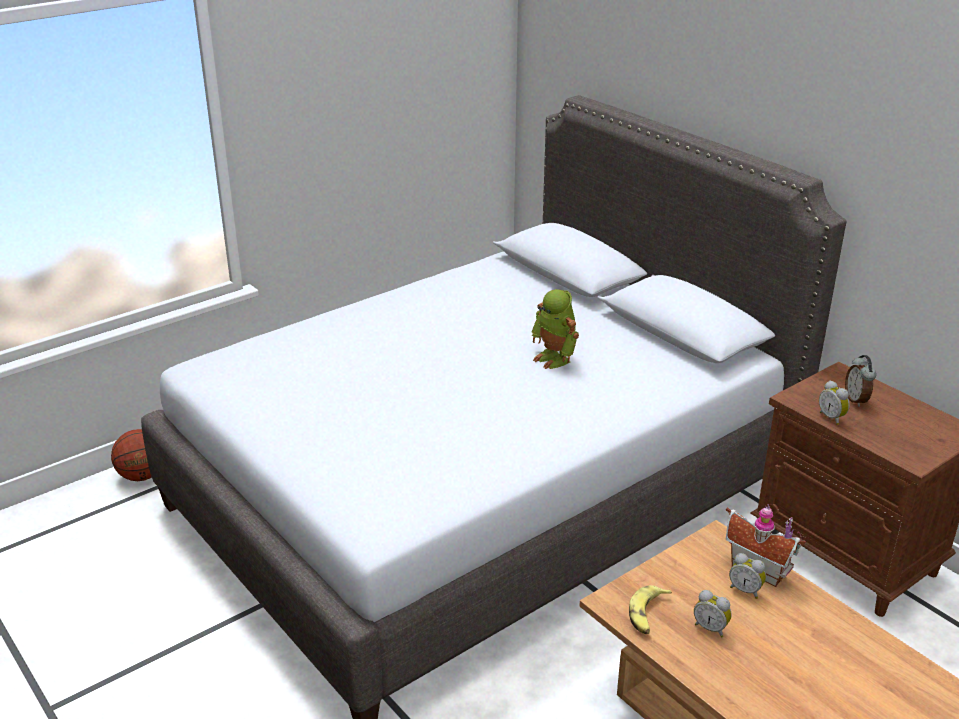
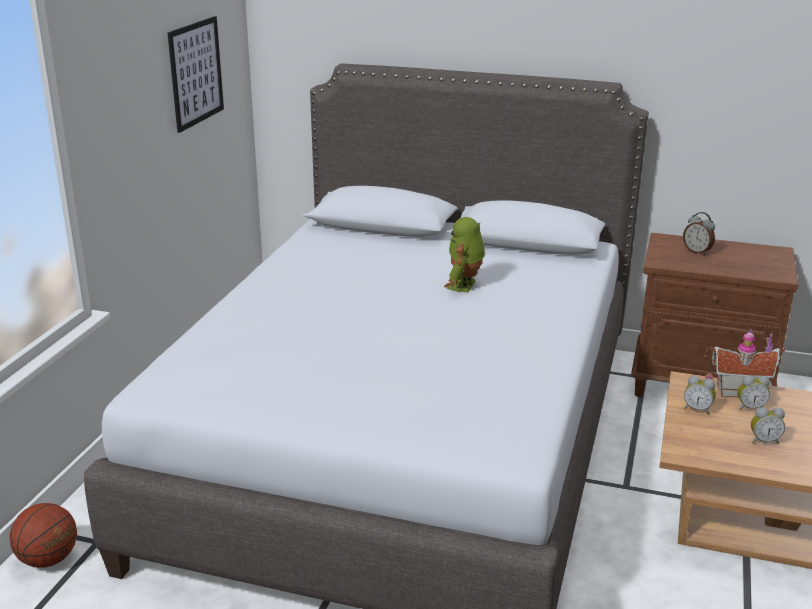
camera: 35 degrees left, 5 degrees down
(422, 84) = (196, 73): none -> picture
(555, 358) = (464, 286): toy robot -> toy robot turned 90 degrees clockwise
(647, 614) = (716, 450): banana -> none
(832, 417) = (699, 266): alarm clock -> alarm clock (697, 409)

